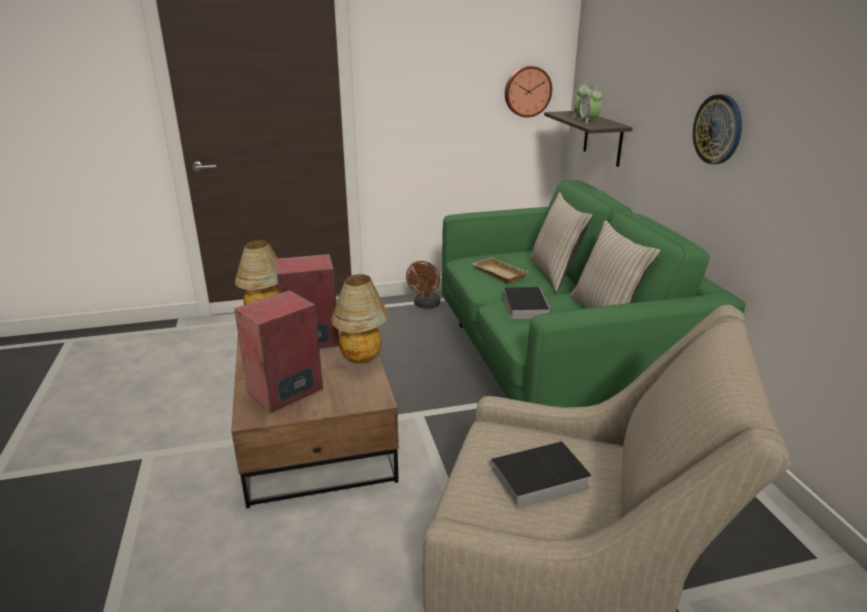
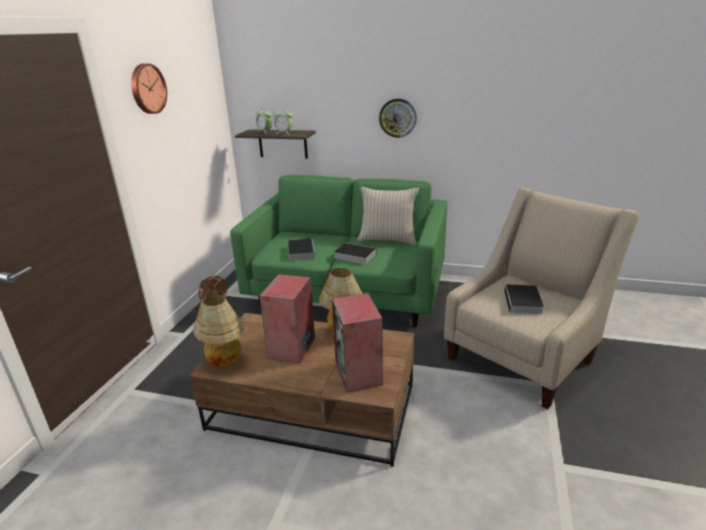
camera: 60 degrees left, 0 degrees up
(497, 274) = (301, 251): beige tray -> book
(527, 91) = (210, 123): wall clock -> wall clock (147, 89)
(555, 274) = (322, 236): beige pillow -> none

